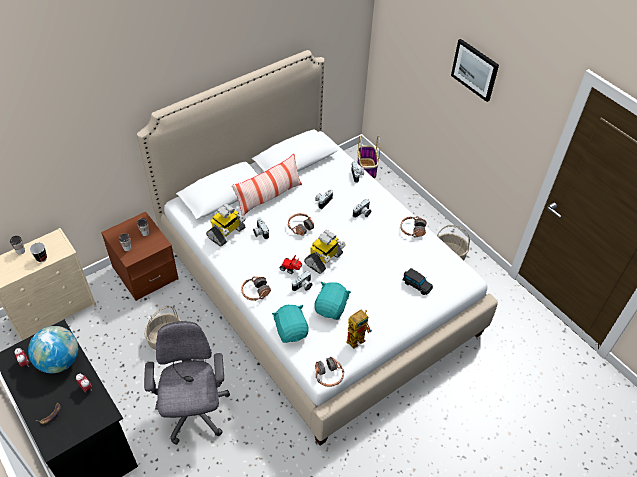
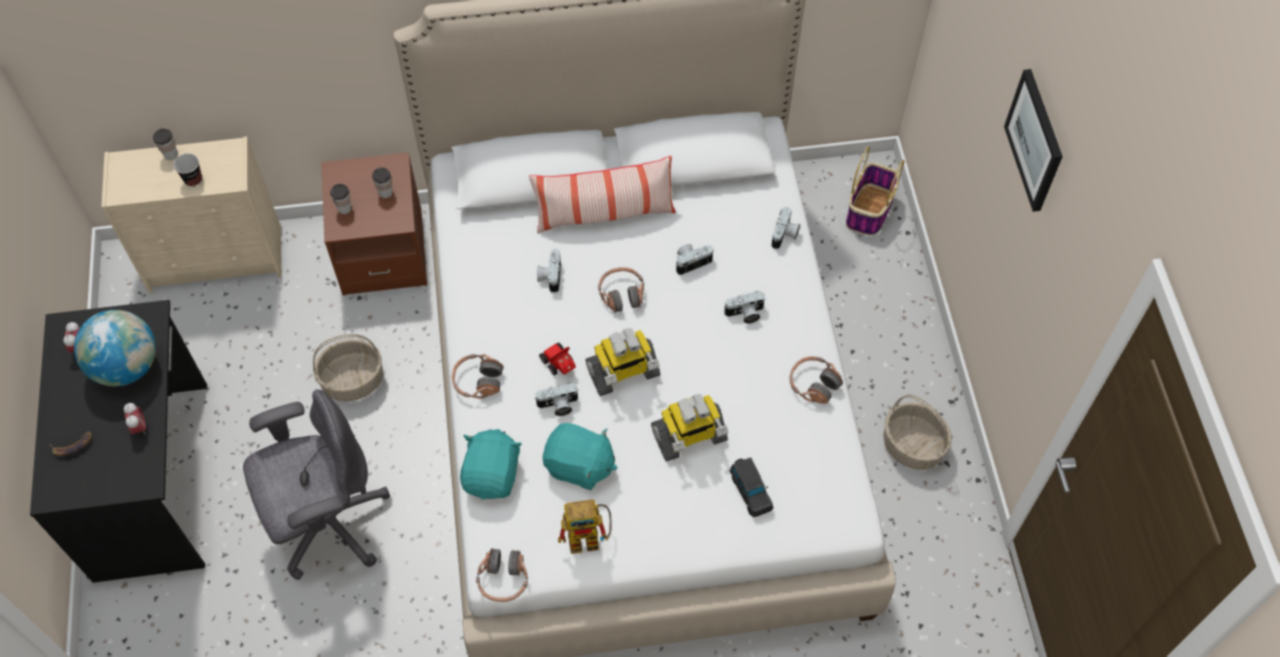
camera: 30 degrees right, 10 degrees up
(194, 412) = (327, 523): grey office chair -> grey office chair turned 45 degrees clockwise
(226, 233) = (495, 254): toy robot -> toy robot (689, 437)
(331, 308) = (579, 466): turquoise plush toy -> turquoise plush toy turned 60 degrees clockwise

